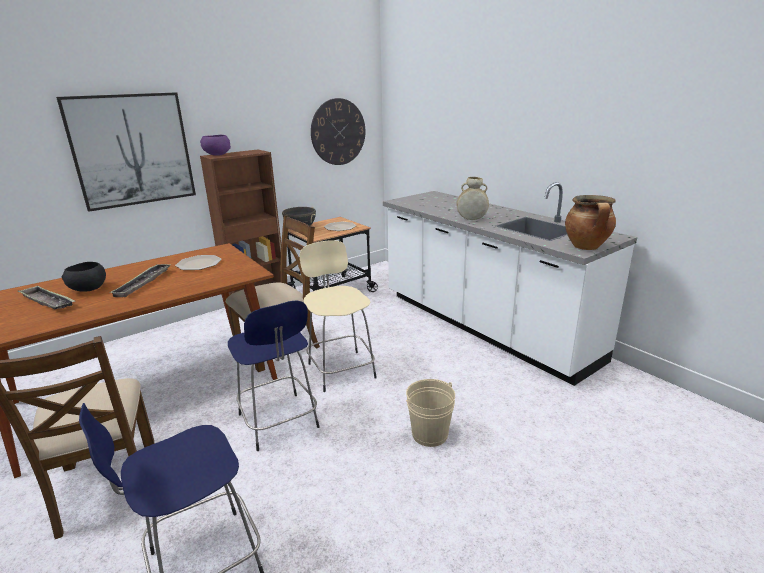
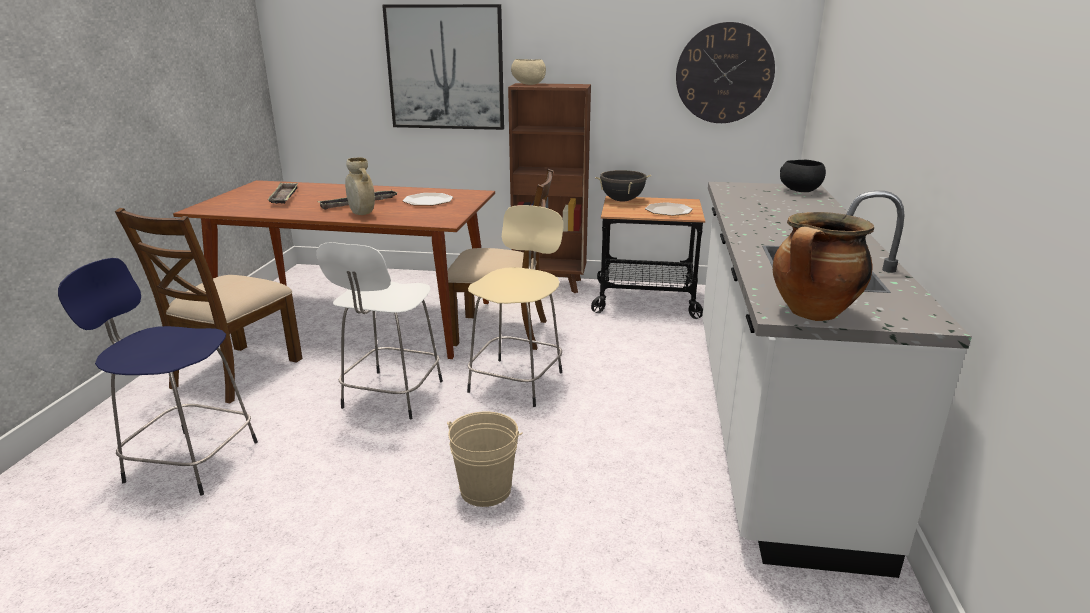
camera: 45 degrees right, 0 degrees up
(88, 290) = (321, 197): black bowl -> black bowl (799, 191)
(217, 155) = (528, 84): purple bowl -> beige bowl
(279, 422) = (391, 396): blue stool -> white stool
(471, 219) = (755, 229): beige vase -> beige vase (361, 214)

